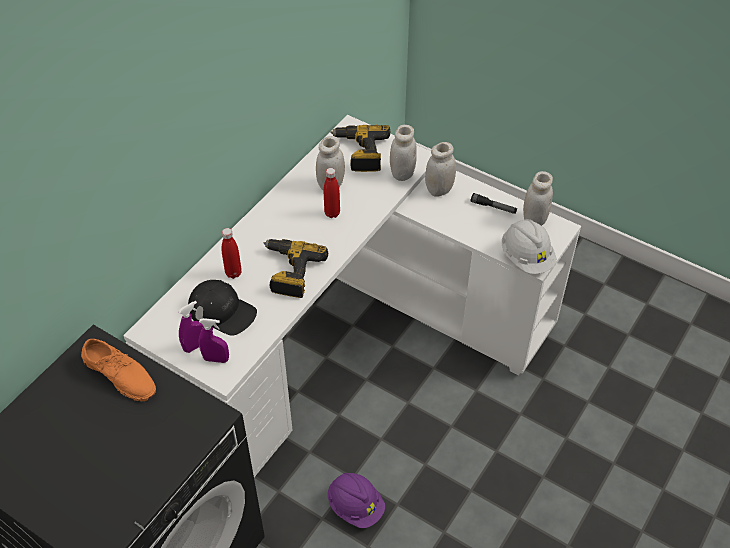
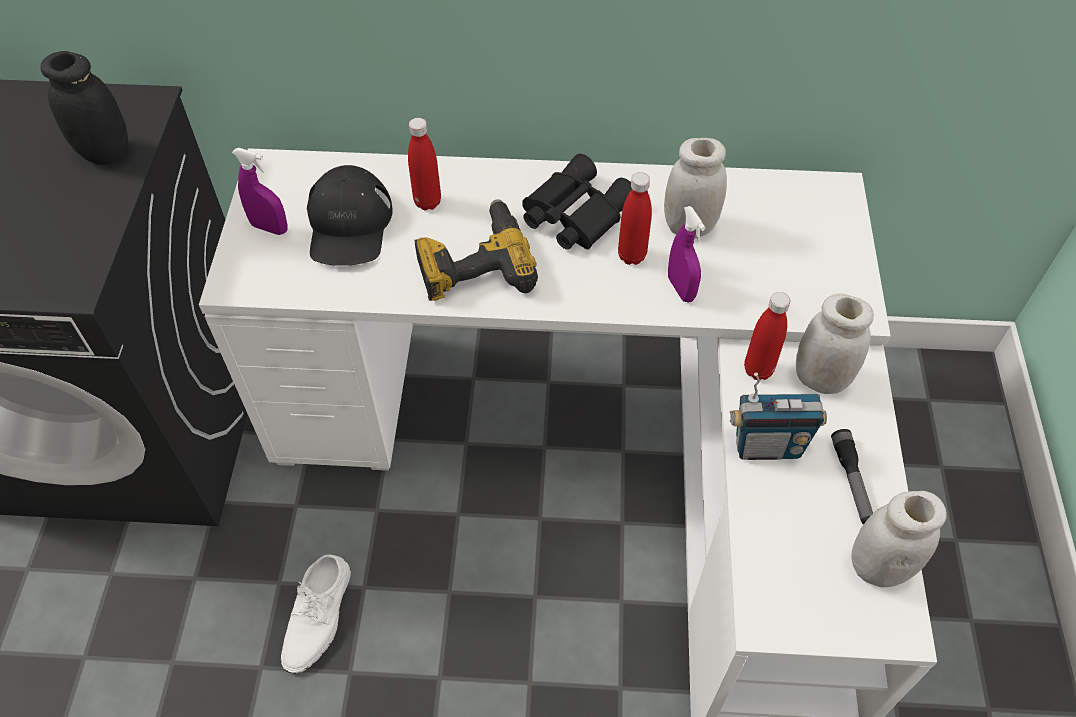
camera: 60 degrees right, 5 degrees up
(120, 374) = (105, 153): orange shoe -> black jar
(216, 359) = (258, 261): purple spray bottle -> purple spray bottle (681, 289)
(289, 221) = (573, 213): none -> black binoculars
(355, 506) = (319, 616): purple hard hat -> white shoe
(360, 153) = (792, 228): power drill -> none
(402, 173) = (797, 304): white jar -> none
(420, 207) = (758, 370): none -> red bottle
(459, 224) = (767, 446): none -> radio
(526, 258) = (771, 595): white hard hat -> none

